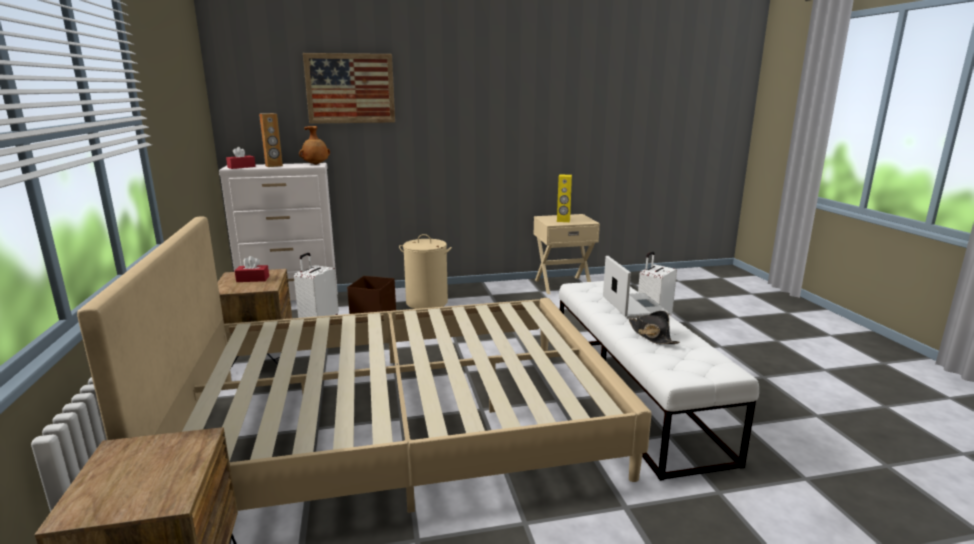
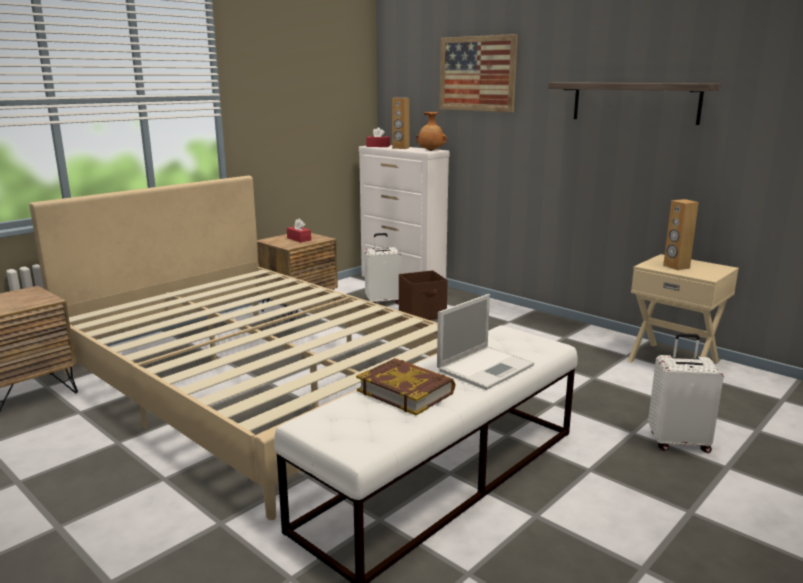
camera: 55 degrees right, 0 degrees up
(427, 302) = (490, 320): beige laundry basket -> none
(501, 110) = (634, 102): none -> shelf
(563, 220) = (676, 267): yellow speaker -> brown speaker
(651, 335) = (406, 392): black hat -> book

